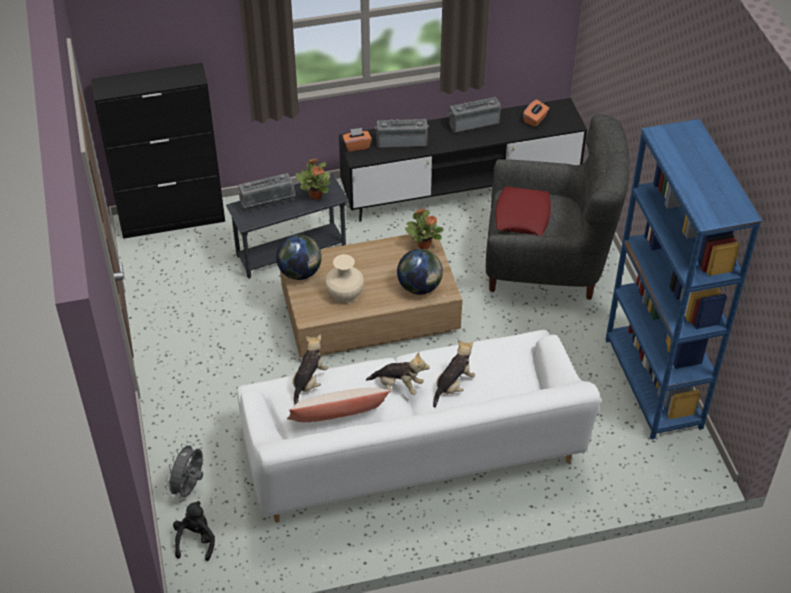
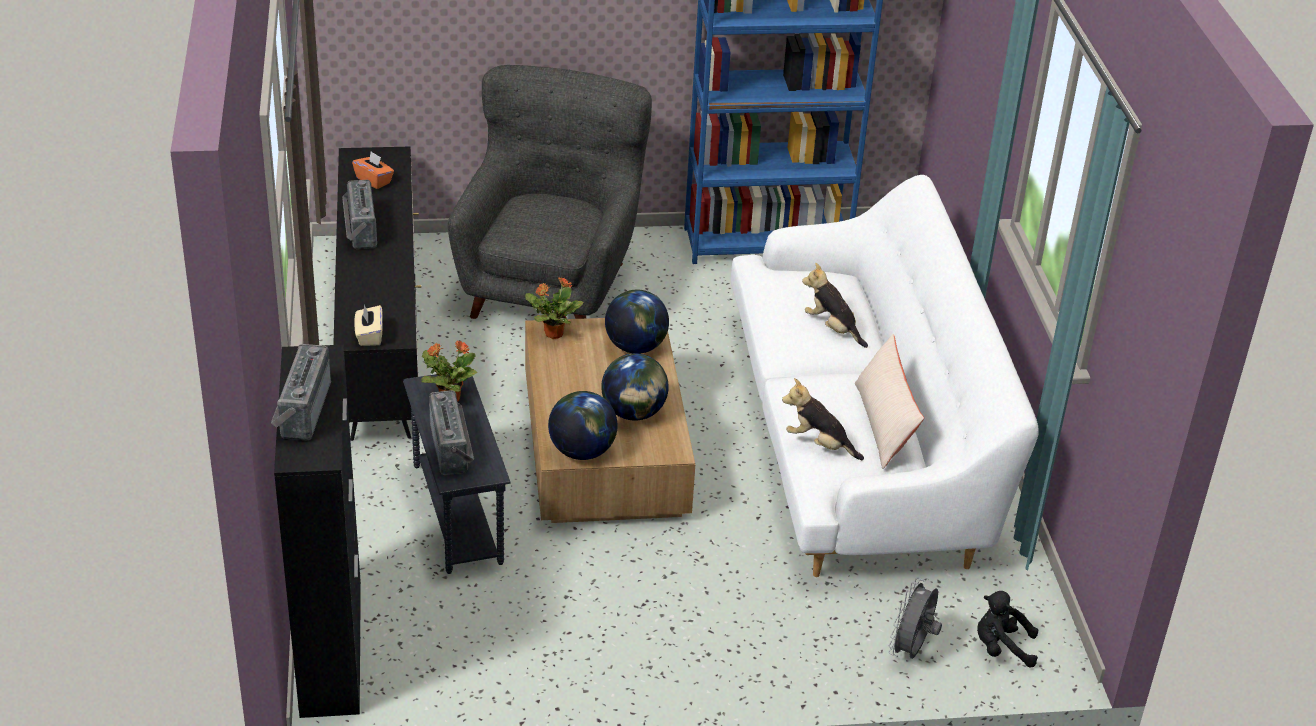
camera: 85 degrees left, 10 degrees down
(189, 488) = (911, 650): grey fan -> grey fan turned 90 degrees clockwise
(345, 293) = (634, 413): beige vase -> globe
(357, 146) = (369, 336): orange tissue box -> beige tissue box
(398, 386) = (831, 370): plush toy -> none
(401, 141) = (374, 294): radio -> radio (301, 410)
(522, 216) = (543, 233): red pillow -> none

